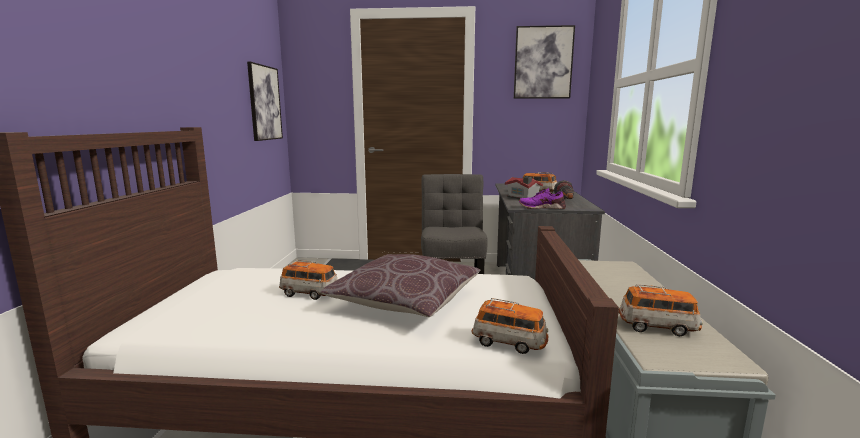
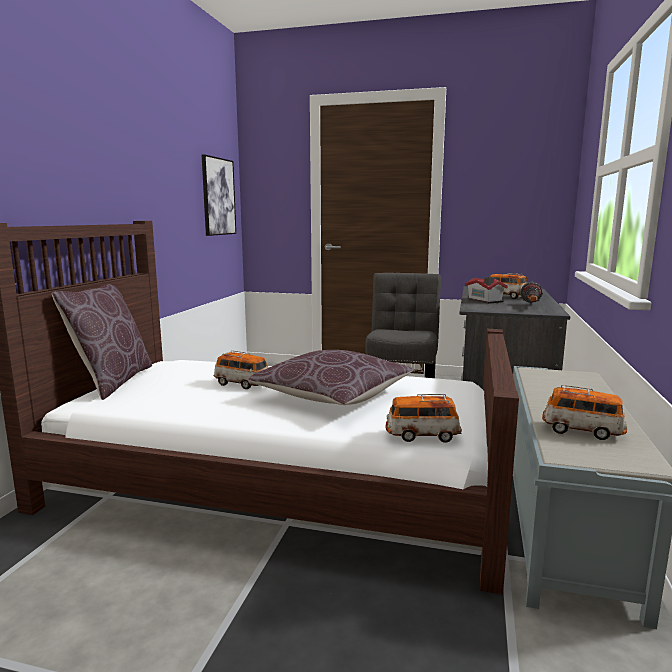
camera: 10 degrees right, 0 degrees up
(166, 299) = (112, 381): none -> brown pillow
(509, 343) = (422, 435): toy car -> toy car turned 150 degrees clockwise
(542, 207) = (499, 310): purple shoe -> none
(543, 63) = (523, 148): picture -> none

